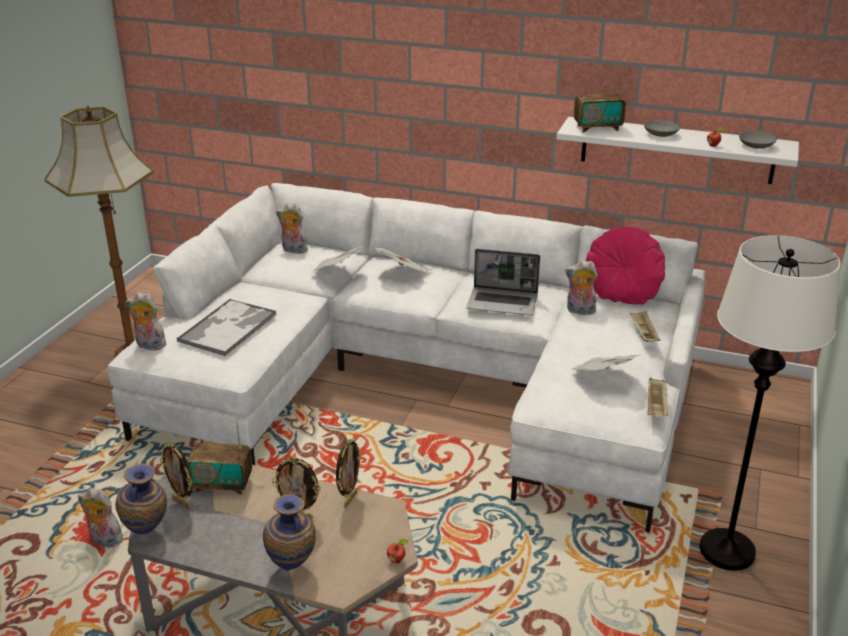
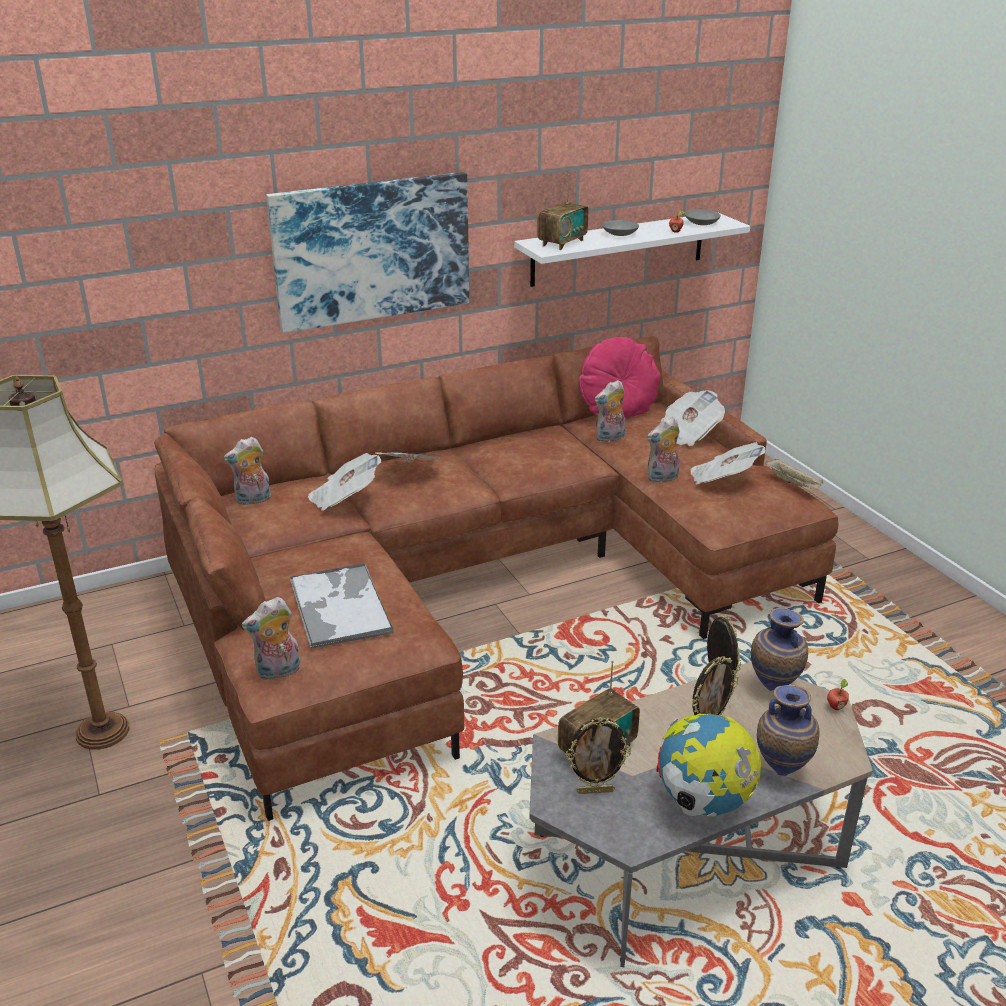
camera: 45 degrees left, 0 degrees up
(104, 541) = (427, 929): plush toy -> plush toy (662, 478)
(147, 533) = (620, 839): vase -> vase (774, 687)
(219, 549) = (703, 802): none -> globe
(425, 382) = (477, 585): white sofa -> brown sofa
(442, 94) = (372, 250): none -> picture
(503, 302) = (545, 458): laptop -> none
(643, 334) = (687, 434): beige tray -> newspaper
(727, 551) = (879, 585): white floor lamp -> none

